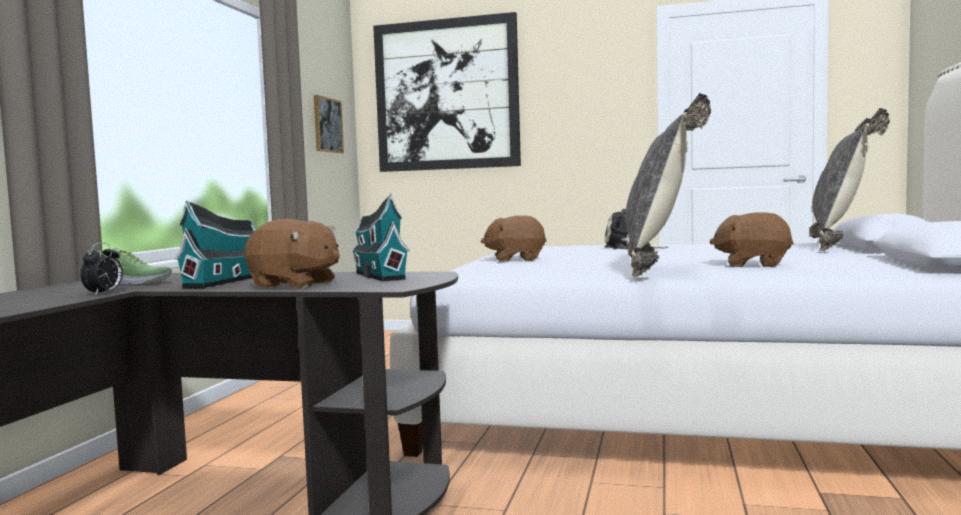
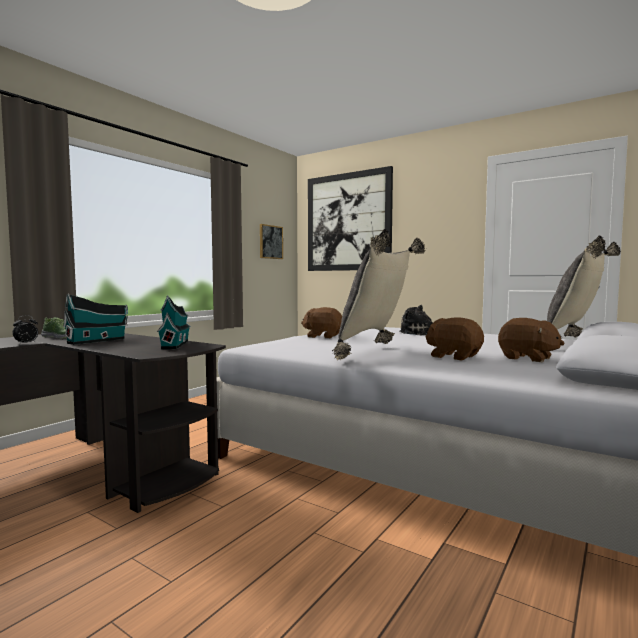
camera: 20 degrees right, 0 degrees up
(295, 285) = (115, 347): brown plush toy -> brown plush toy (527, 358)

